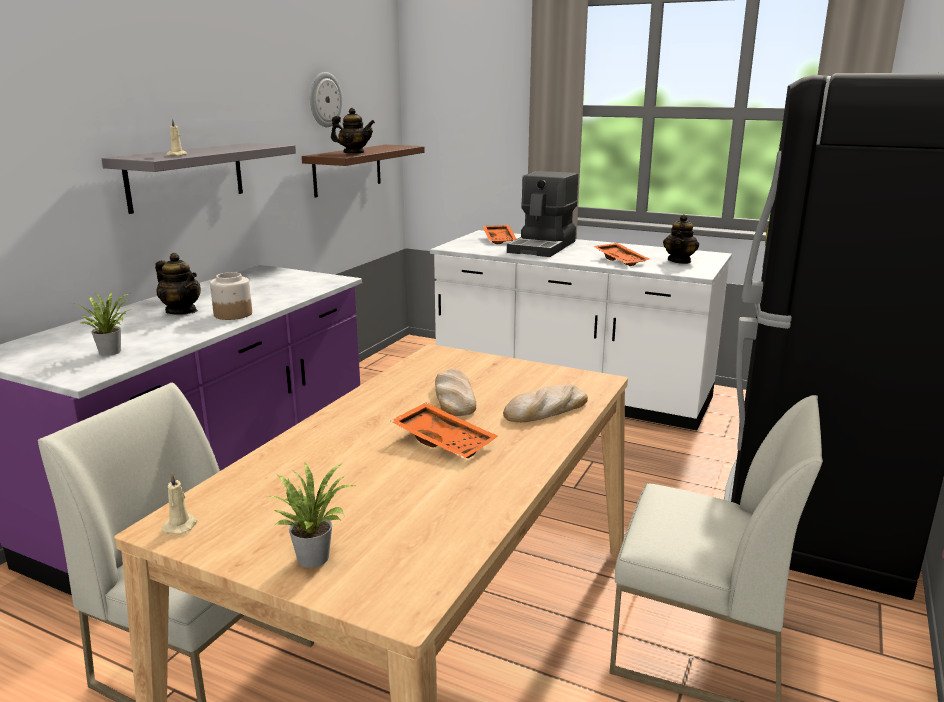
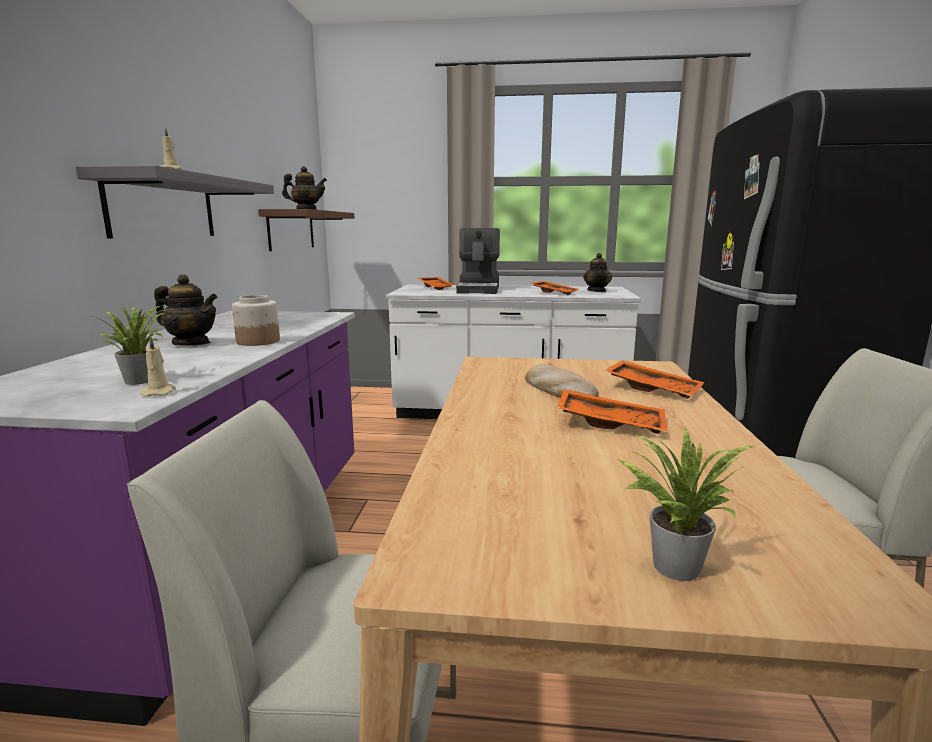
camera: 20 degrees left, 5 degrees down
(181, 526) = (442, 565): beige candle -> beige candle (159, 392)
(324, 99) = (272, 160): wall clock -> none
(545, 409) = (653, 389): bread -> orange tray

